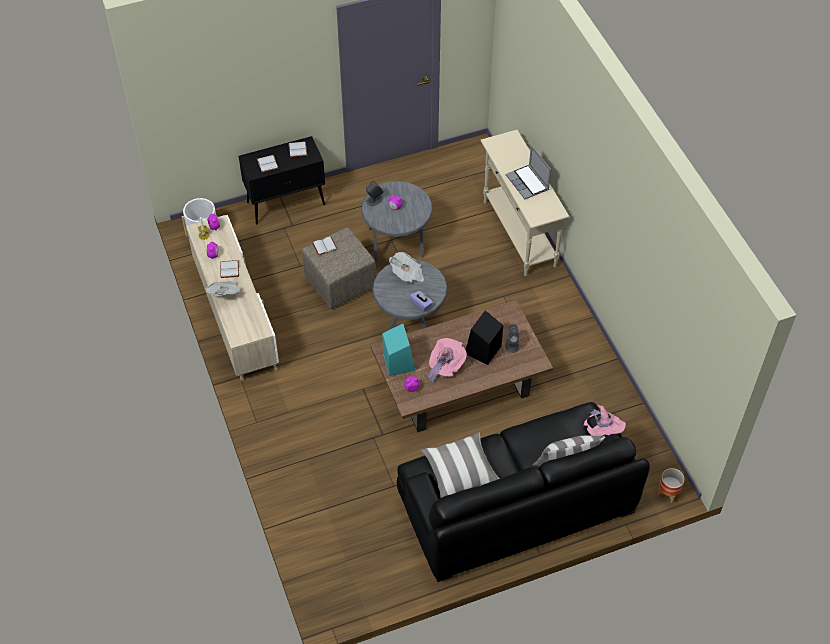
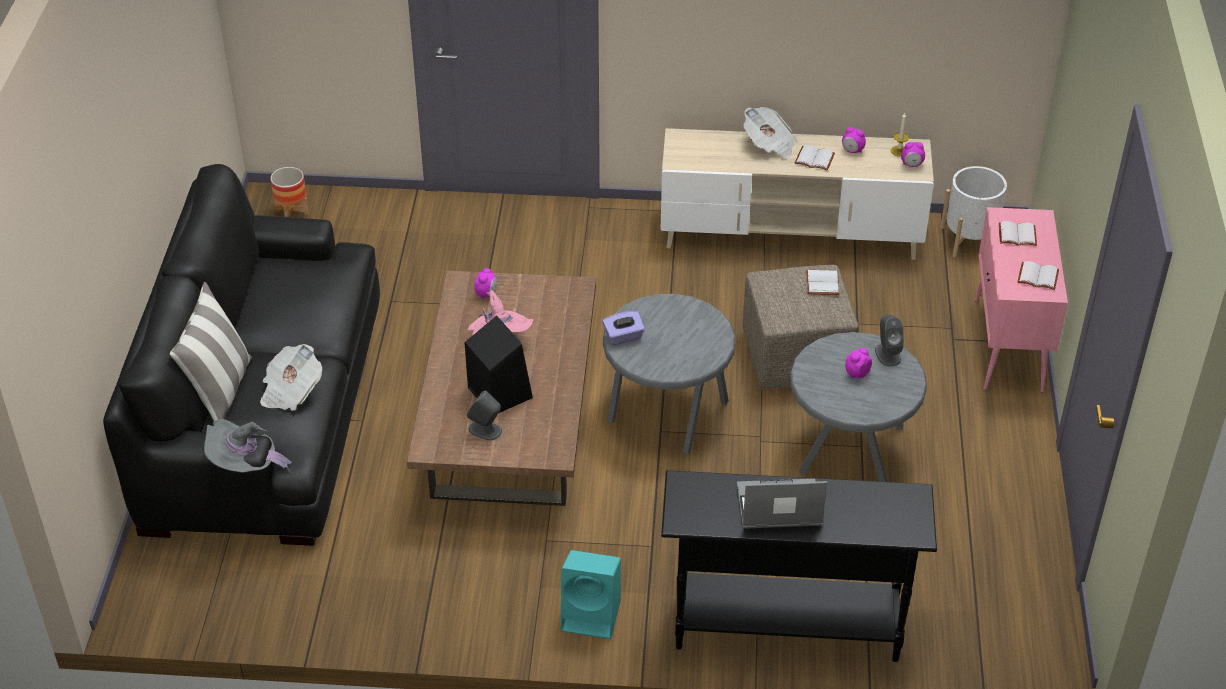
camera: 115 degrees right, 10 degrees down
(286, 203) = (1008, 346): black cabinet -> pink cabinet
(398, 361) = (544, 295): turquoise speaker -> turquoise speaker (592, 615)
(407, 274) = (697, 341): newspaper -> newspaper (291, 391)
(460, 471) = (303, 283): pillow -> none
(519, 234) = (786, 626): beige console table -> black console table
(602, 431) = (245, 465): pink hat -> grey hat
(668, 493) = (132, 592): planter -> planter (292, 212)

